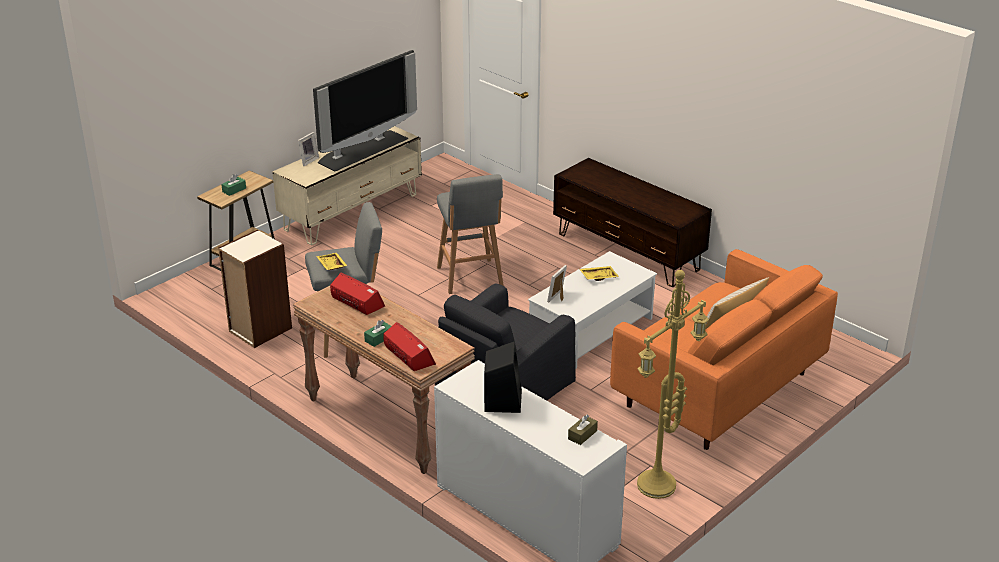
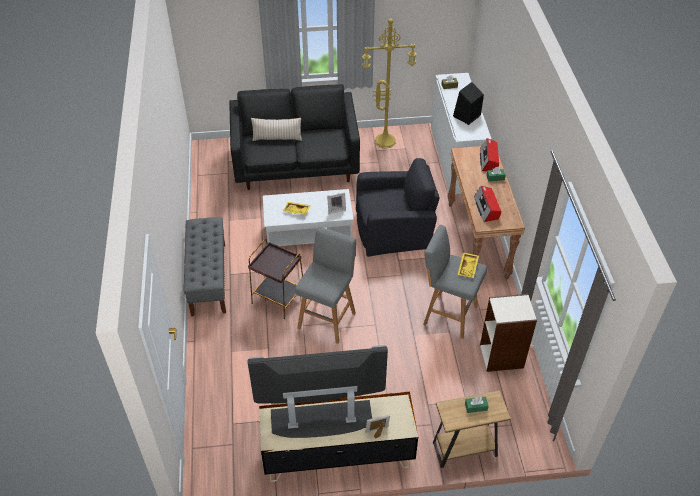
camera: 140 degrees left, 15 degrees up
(540, 270) = (278, 297): none -> brown side table
(628, 252) = (208, 278): brown tv stand -> grey bench
(717, 390) = (296, 165): orange sofa -> black sofa

